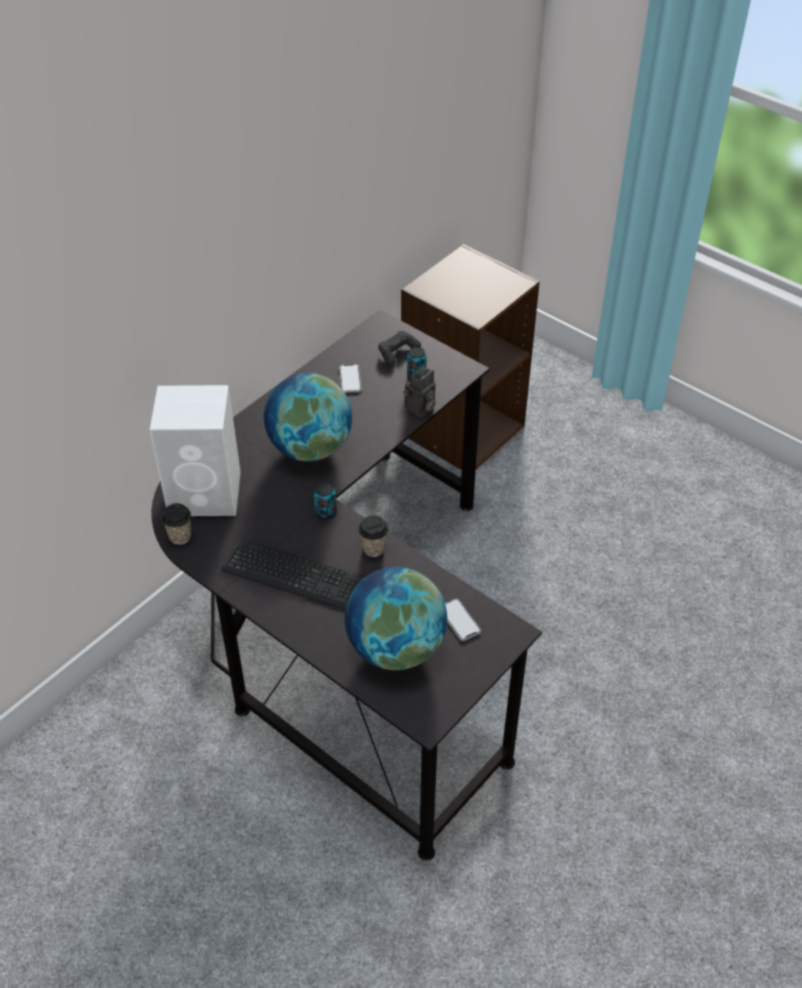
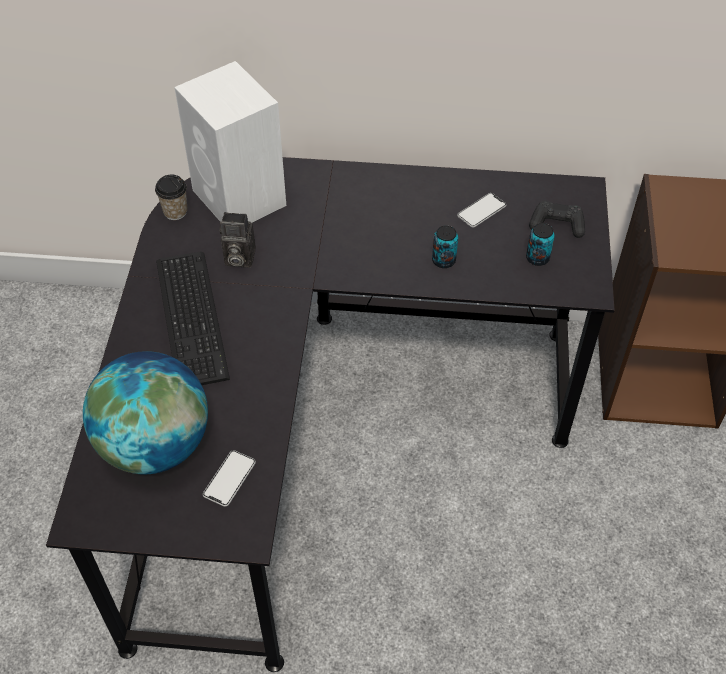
camera: 55 degrees right, 5 degrees up
(310, 448) = (361, 235): globe -> none
(326, 513) = (287, 294): can -> can (443, 260)
(373, 548) = (270, 356): cup -> none
(420, 409) = (494, 286): camera -> camera (238, 258)

